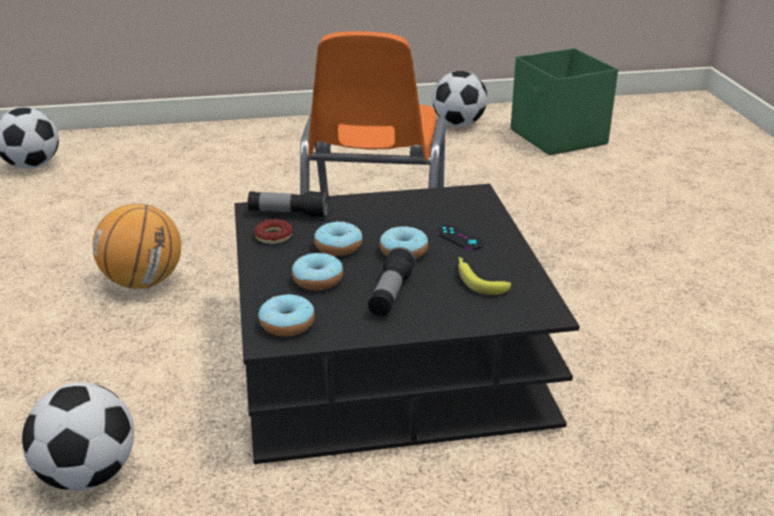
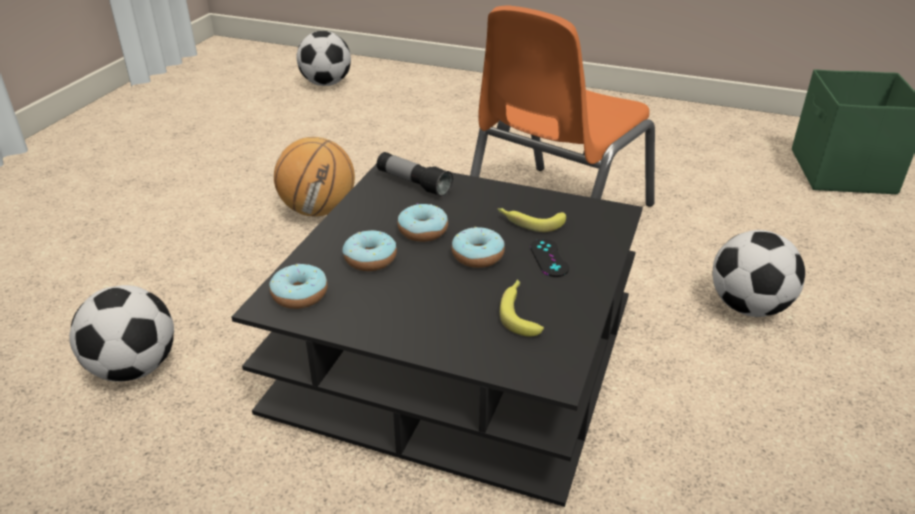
camera: 30 degrees right, 5 degrees up
(273, 236) = (378, 202): donut -> none
(390, 294) = (419, 297): flashlight -> none
(418, 217) = (530, 222): none -> banana
(458, 124) = (736, 131): football -> football (748, 306)

